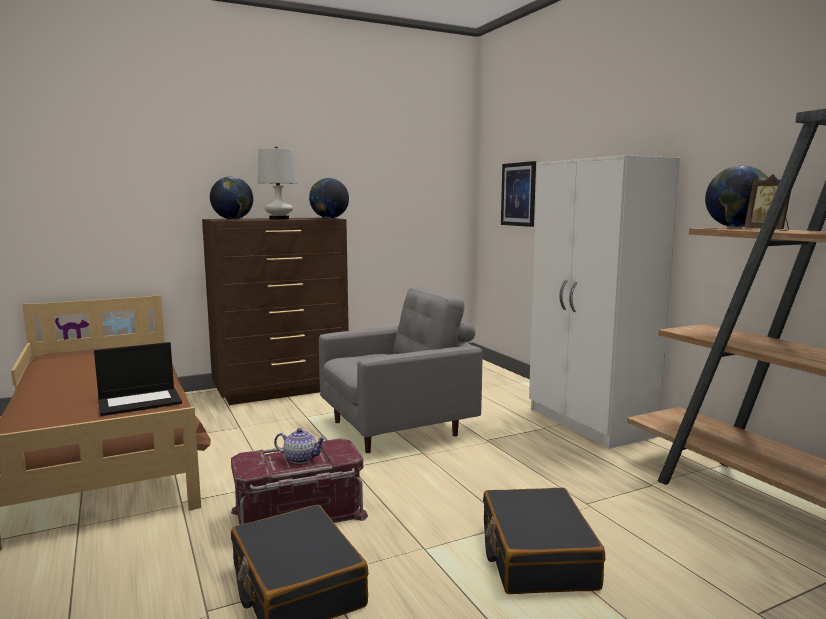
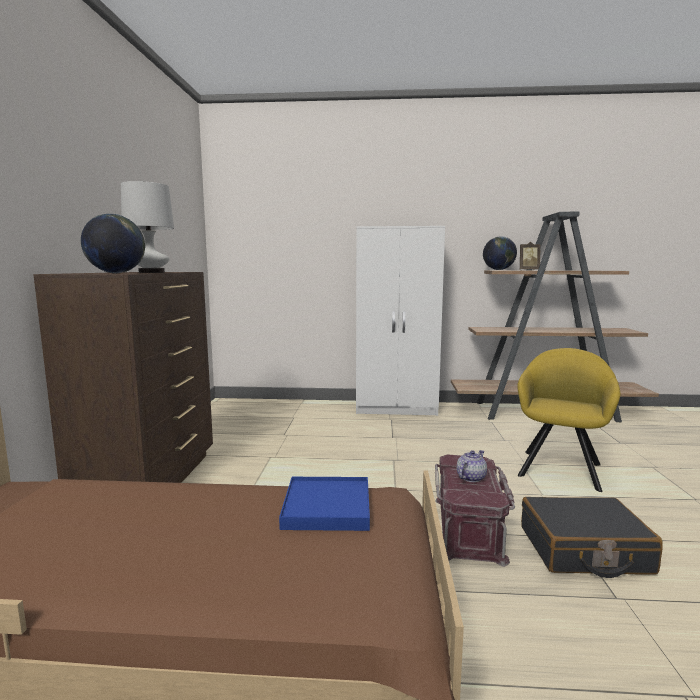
camera: 60 degrees left, 0 degrees up
(140, 401) = (327, 507): laptop -> blue tray
(329, 218) = (183, 271): globe -> none
(398, 428) = (336, 456): grey armchair -> none
(518, 194) = (274, 251): picture -> none
(536, 556) = (560, 467): black suitcase -> yellow armchair

